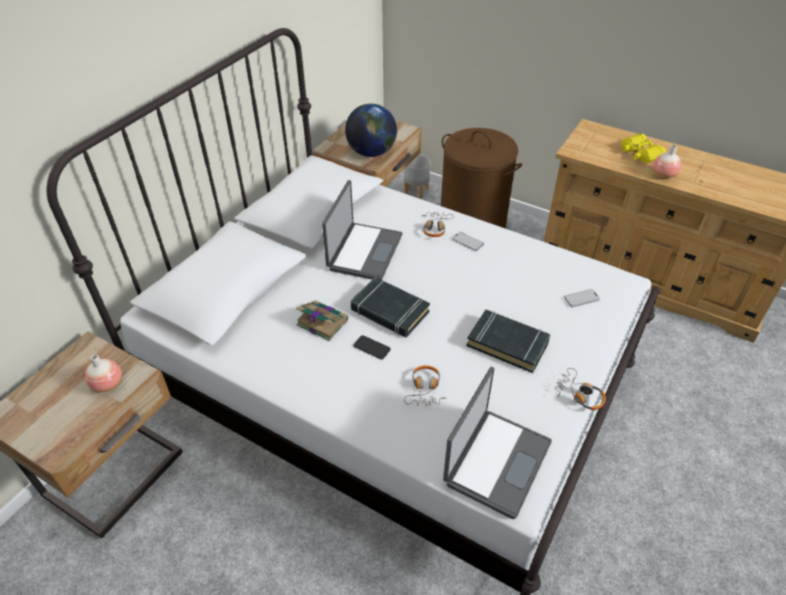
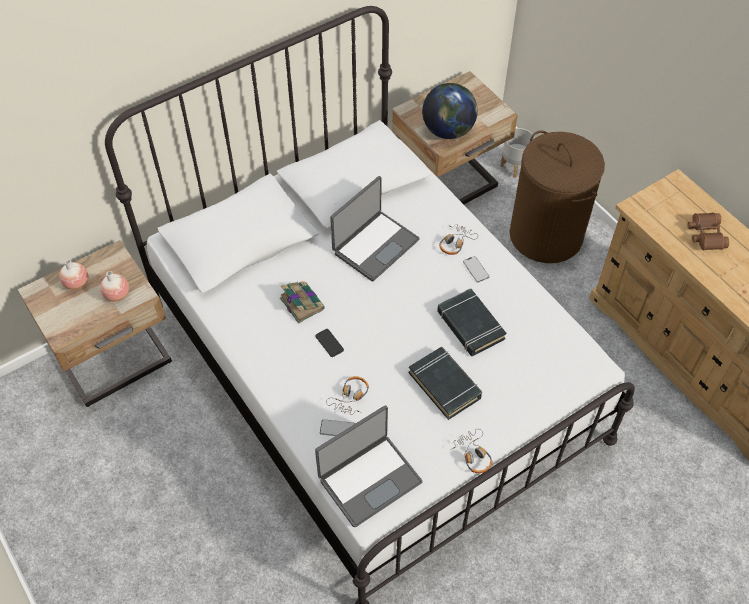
camera: 25 degrees right, 10 degrees up
(389, 311) = (363, 314): black book -> black book (470, 325)
(581, 299) = (542, 368): phone -> phone (337, 429)
(639, 153) = (705, 235): yellow binoculars -> brown binoculars
(663, 175) = (709, 270): vase -> vase (76, 283)

